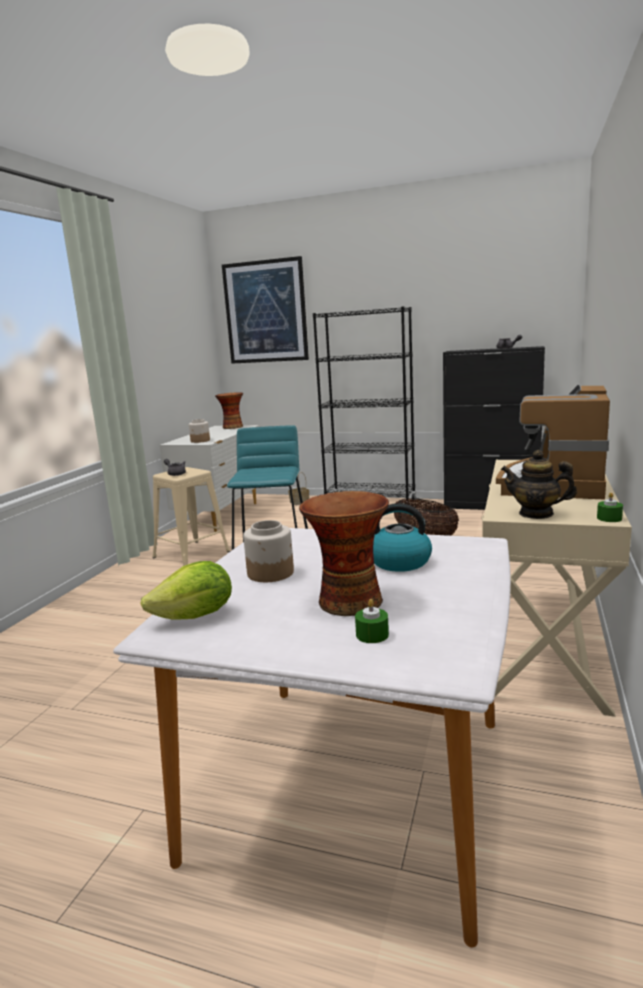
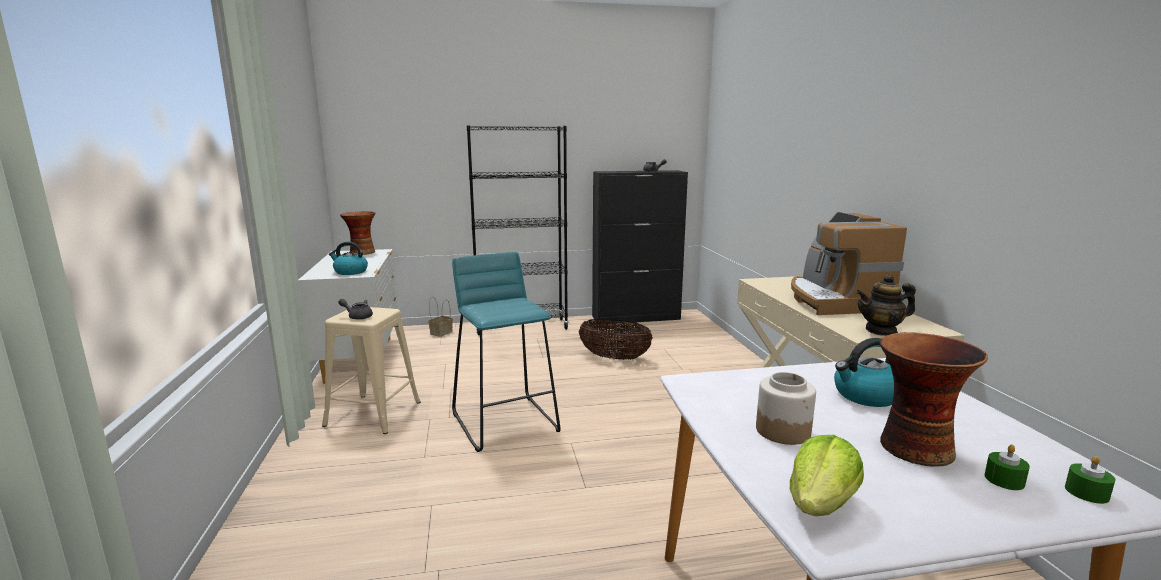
camera: 30 degrees left, 0 degrees up
(200, 441) = (350, 272): jar -> kettle
(265, 312) = (391, 119): picture -> none
(609, 518) = (937, 329): green candle -> green candle (1086, 492)

